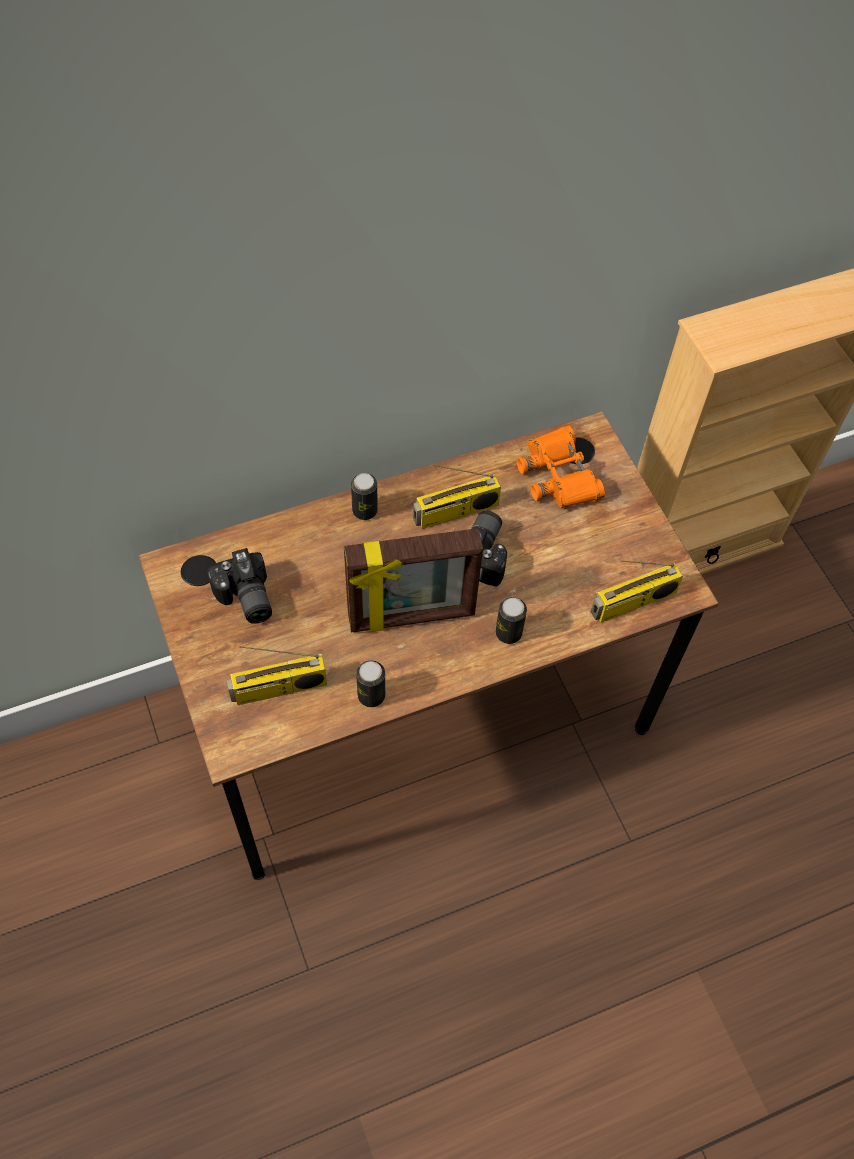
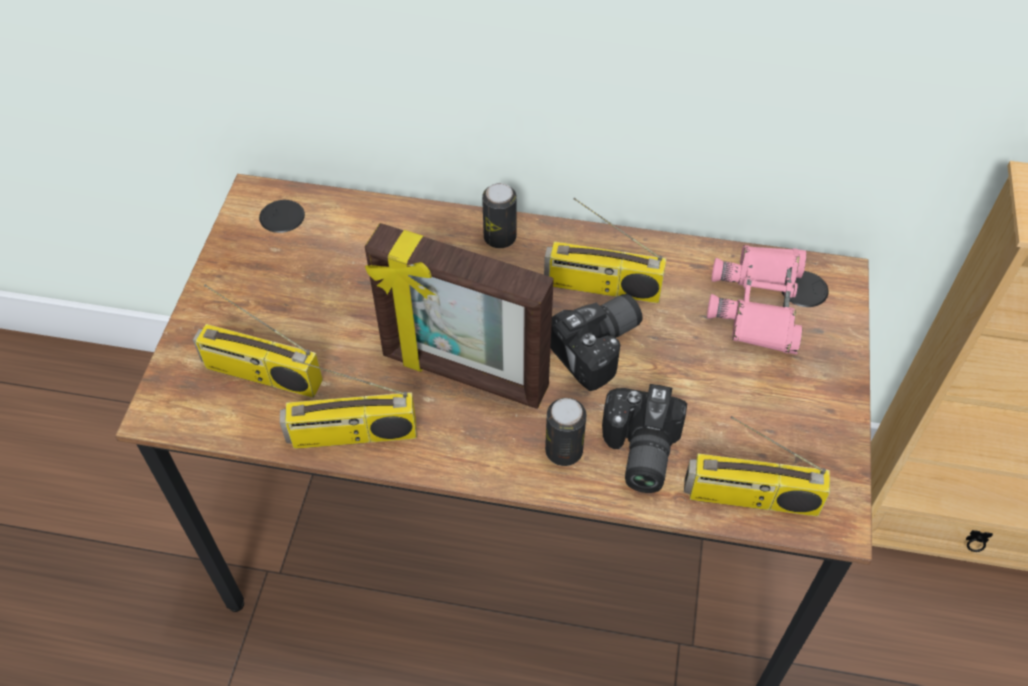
camera: 35 degrees right, 5 degrees down
(244, 599) = (301, 265): camera -> camera (637, 452)
(371, 695) = (352, 435): can -> radio
(558, 475) = (759, 304): orange binoculars -> pink binoculars

